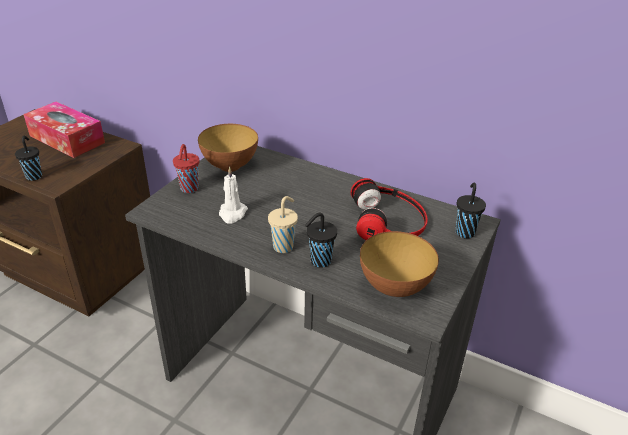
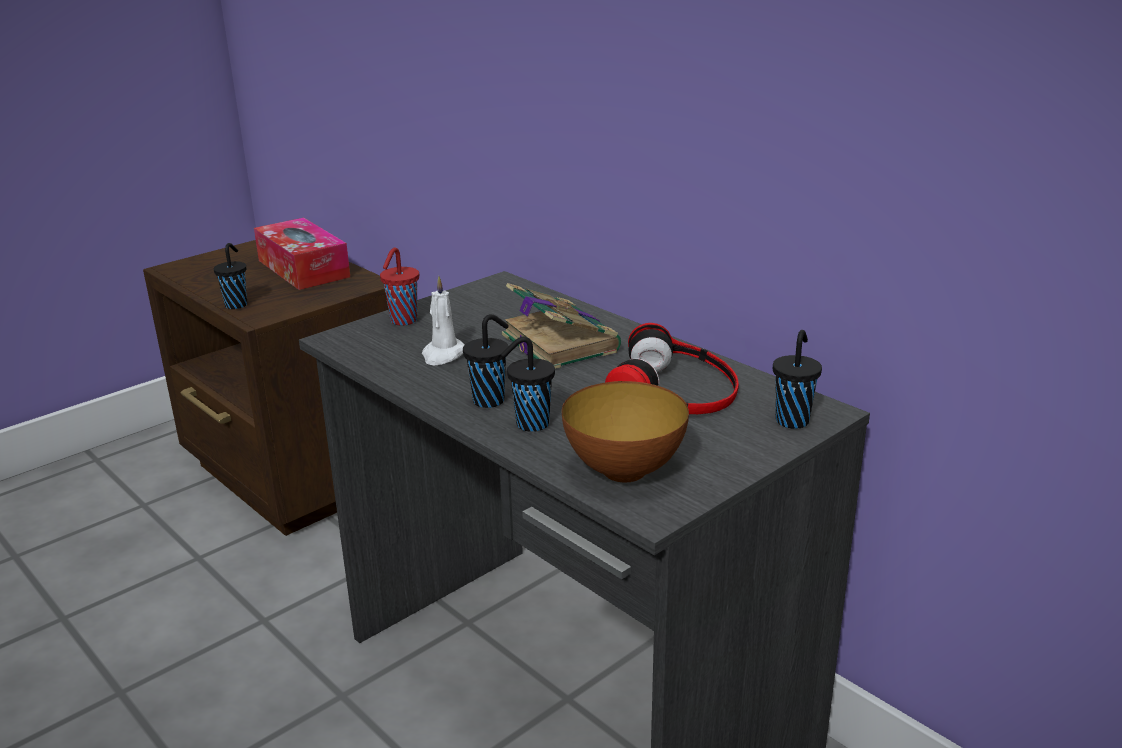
camera: 20 degrees right, 10 degrees down
(230, 166) = (478, 302): bowl -> none
(284, 246) = (490, 400): beige cup -> black cup
(299, 192) = (558, 342): none -> book

